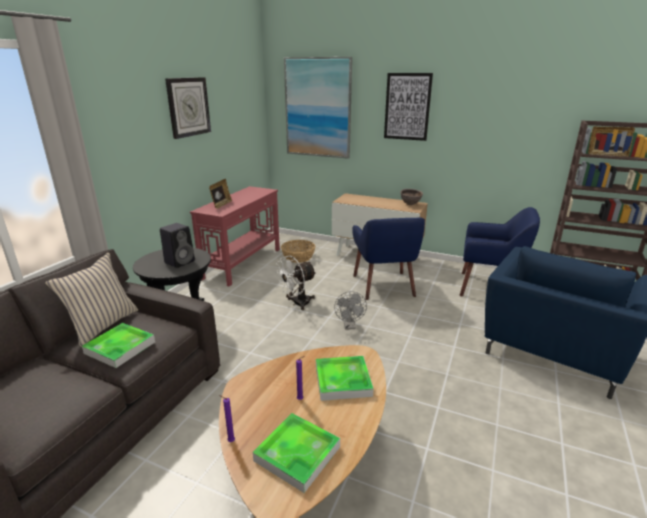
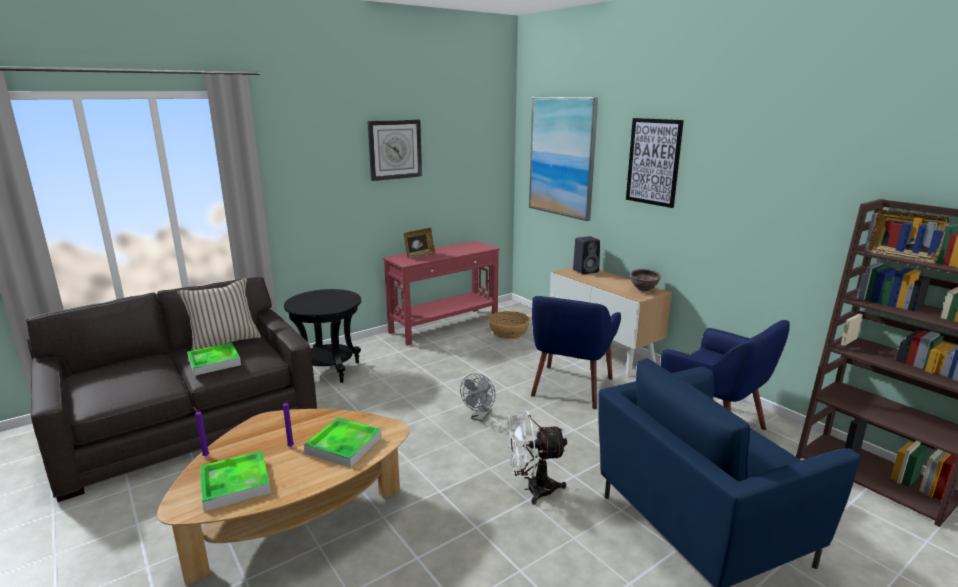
camera: 30 degrees right, 5 degrees down
(180, 261) = (327, 303): black speaker -> black speaker (586, 271)
(297, 303) = (452, 379): white fan -> white fan (533, 489)

